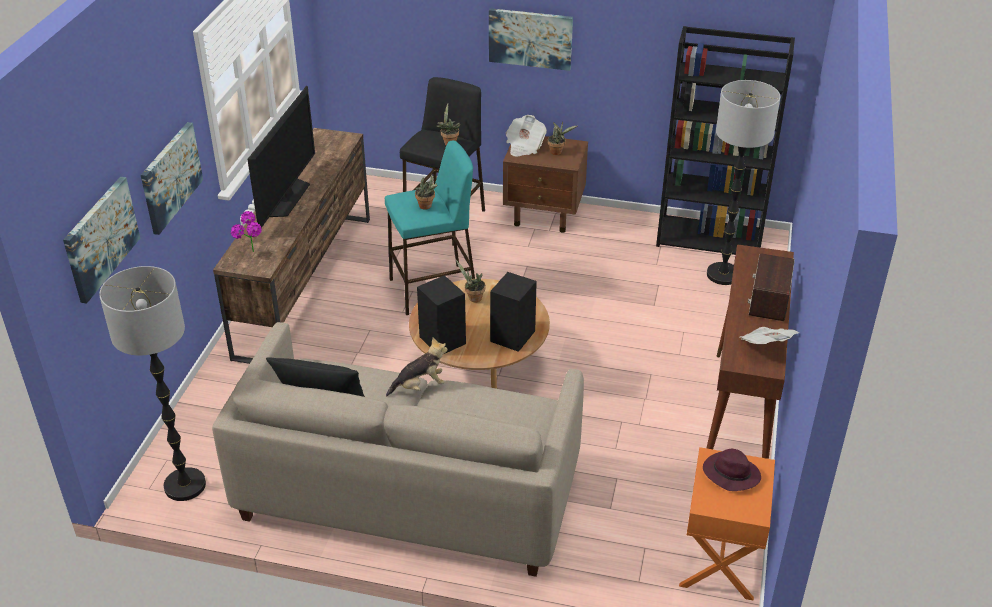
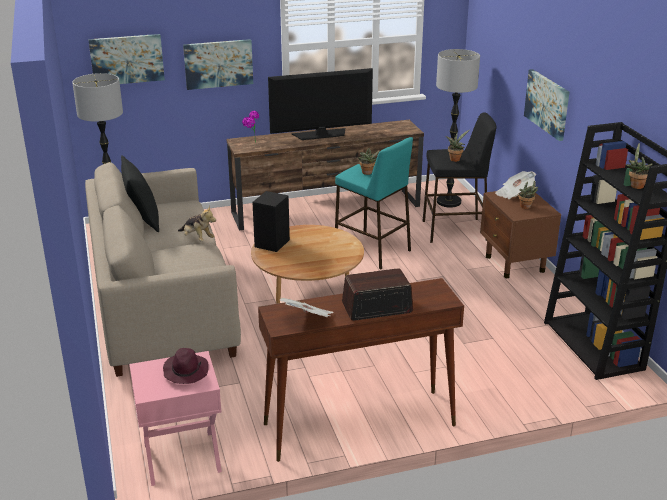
camera: 60 degrees right, 10 degrees down
(473, 298) = (329, 240): potted plant -> potted plant (635, 185)
(513, 335) = (303, 265): black speaker -> none
(720, 563) = (182, 458): orange nightstand -> pink nightstand
(723, 275) = (548, 366): floor lamp -> floor lamp (448, 202)

